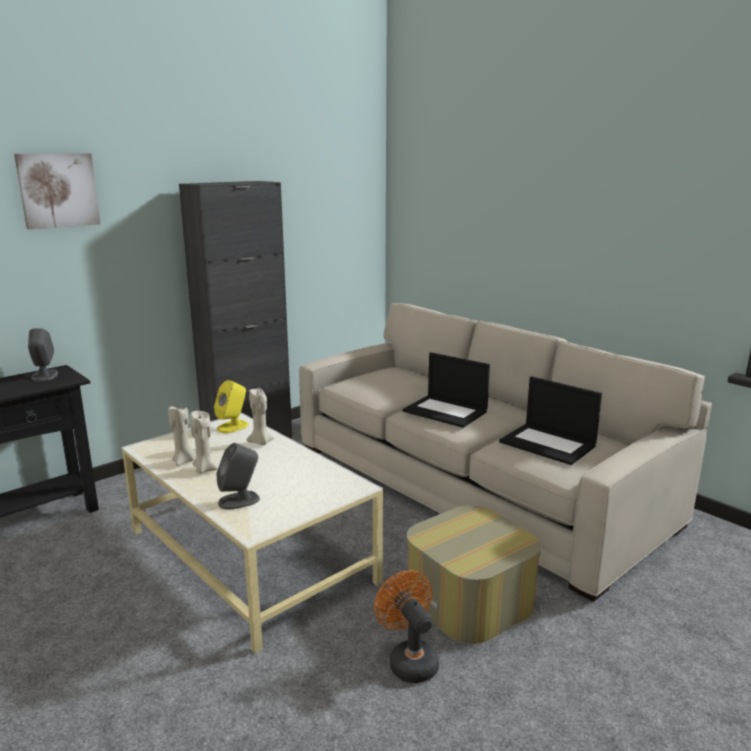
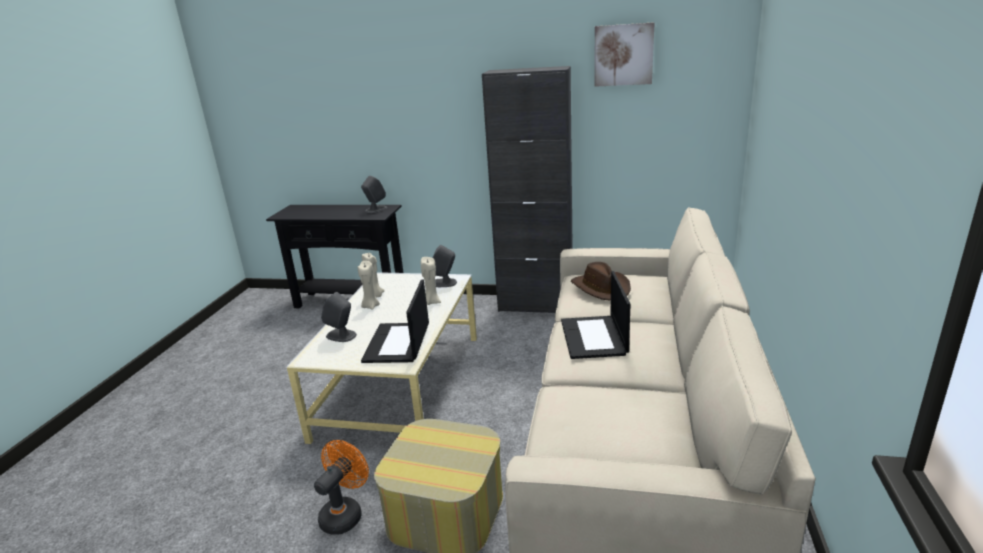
camera: 55 degrees right, 5 degrees up
(58, 190) = (398, 76): picture -> picture (623, 55)
(233, 426) = (444, 283): yellow speaker -> grey speaker
(377, 384) = (601, 288): none -> brown hat
(549, 444) = (602, 415): laptop -> laptop (398, 343)

